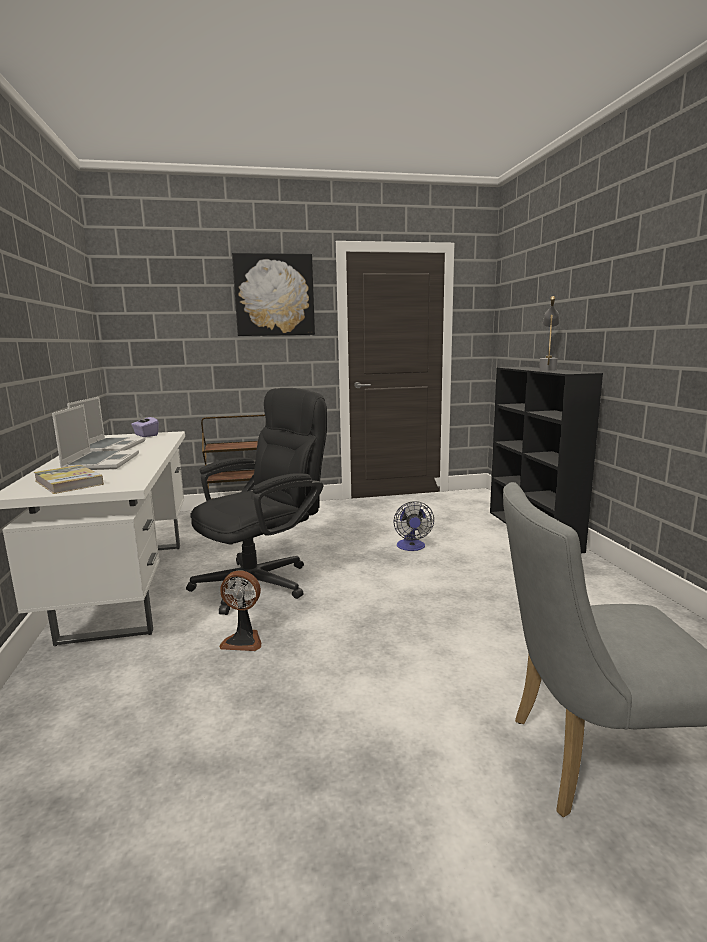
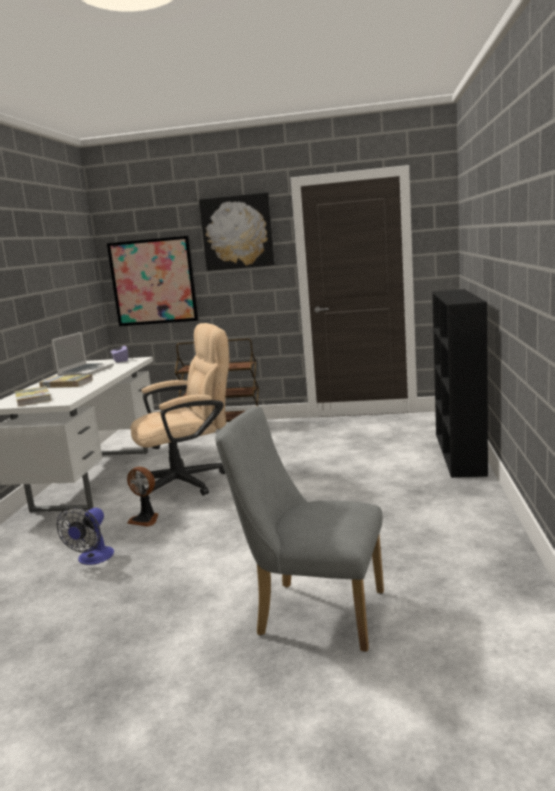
camera: 20 degrees right, 0 degrees up
(101, 462) = (66, 384): laptop -> book
(170, 345) = (153, 281): none -> picture
(263, 581) = (189, 481): black office chair -> beige office chair
(411, 547) = (329, 462): fan -> fan (92, 559)
(547, 369) = (459, 295): grey table lamp -> none

